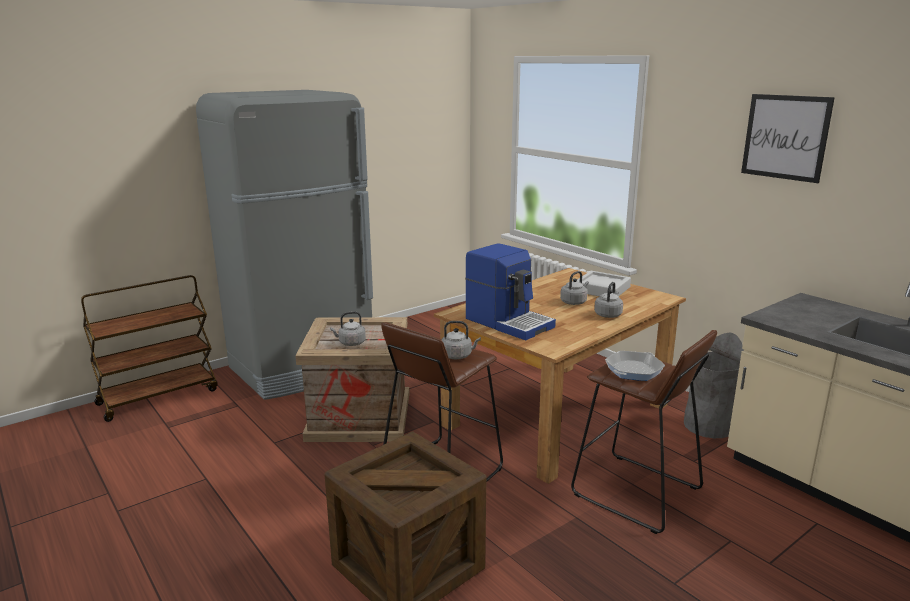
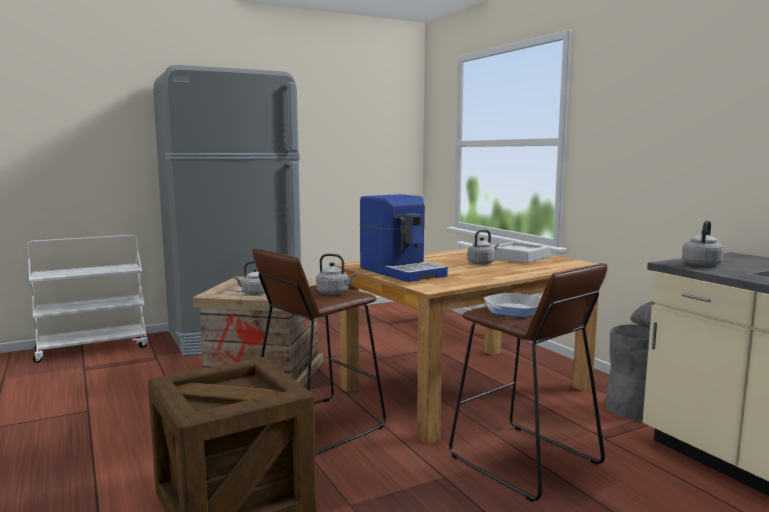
camera: 10 degrees right, 10 degrees down
(159, 396) = (93, 348): brown cart -> white cart
(608, 314) = (512, 271): grey kettle -> grey kettle (701, 264)
(785, 137) = (705, 83): picture -> none

